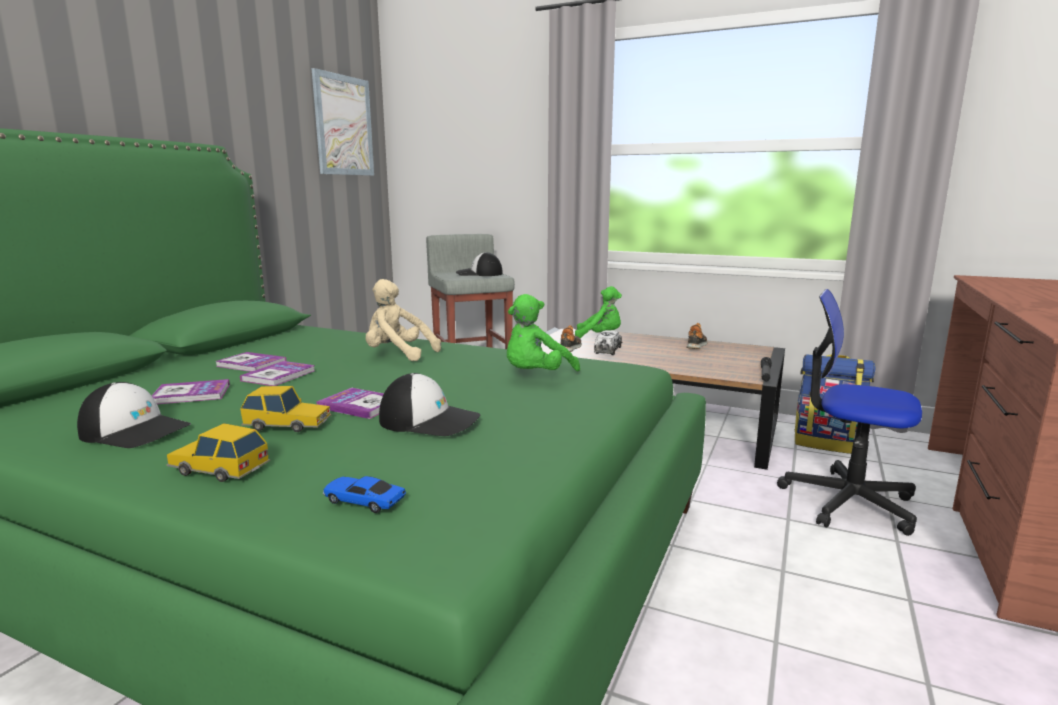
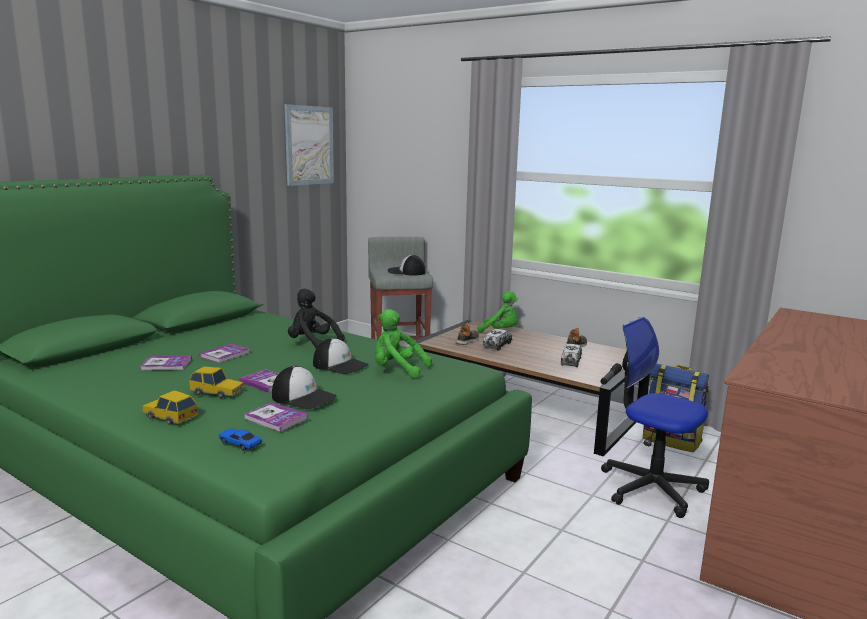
camera: 10 degrees right, 0 degrees up
(136, 431) = (129, 388): cap -> cap (340, 365)
(251, 364) = (210, 343): book -> book (276, 418)
(398, 355) = (312, 343): beige plush toy -> black plush toy
(536, 376) = (397, 370): green plush toy -> green plush toy turned 60 degrees clockwise
(705, 360) = (571, 361): none -> toy truck

